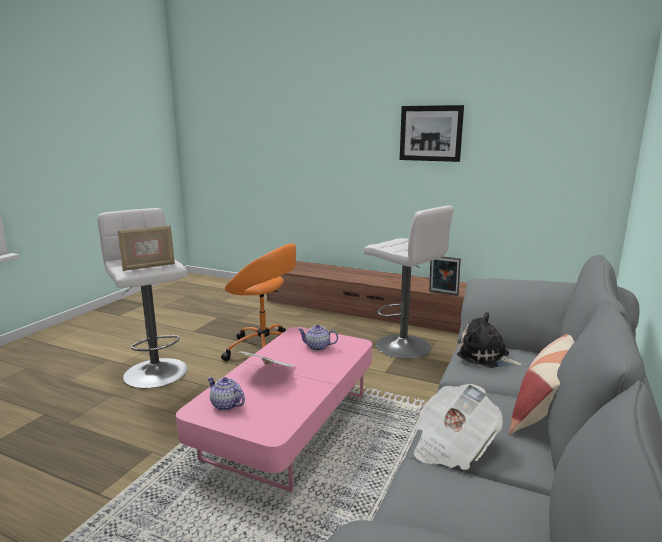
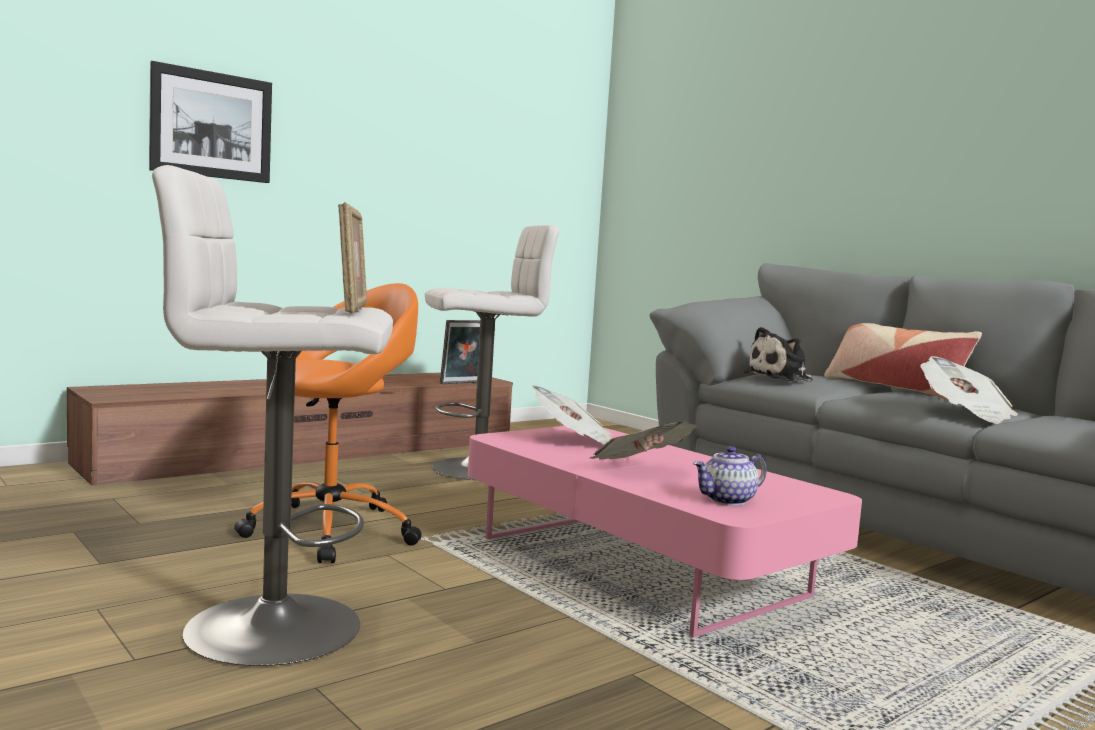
camera: 65 degrees left, 10 degrees down
(317, 347) = (573, 441): teapot -> newspaper
(430, 133) = (382, 124): picture -> picture (212, 125)

